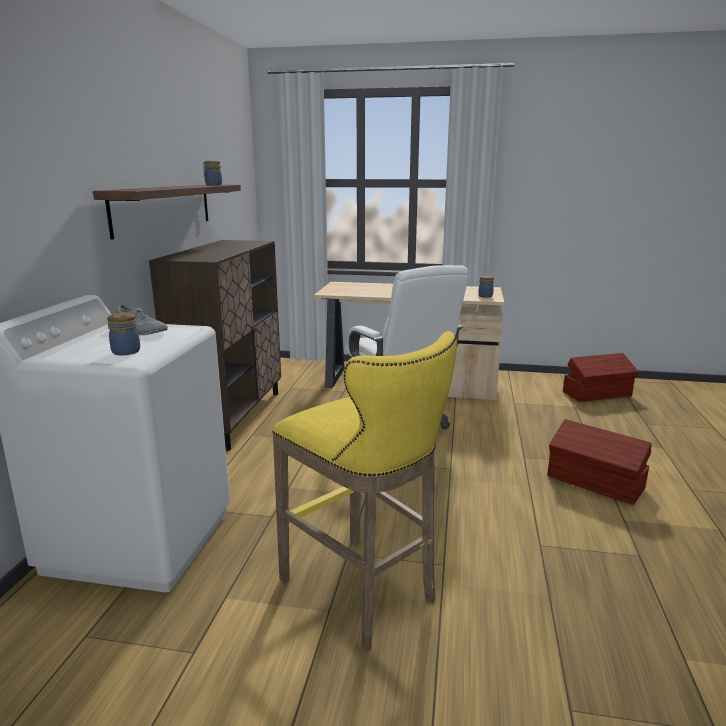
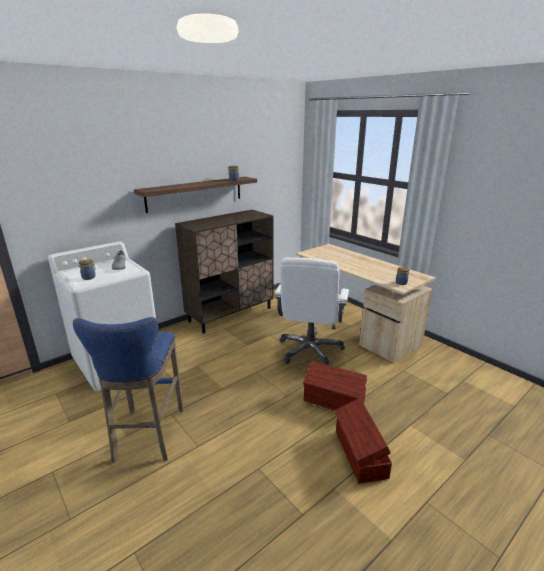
camera: 40 degrees right, 5 degrees up
(363, 593) = (148, 437): yellow stool -> blue stool
(598, 394) = (488, 392): brown storage box -> brown storage box (334, 401)

